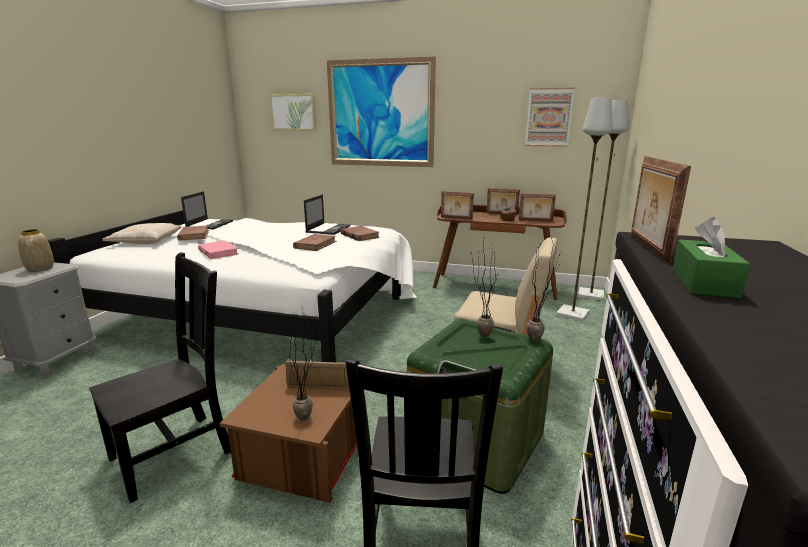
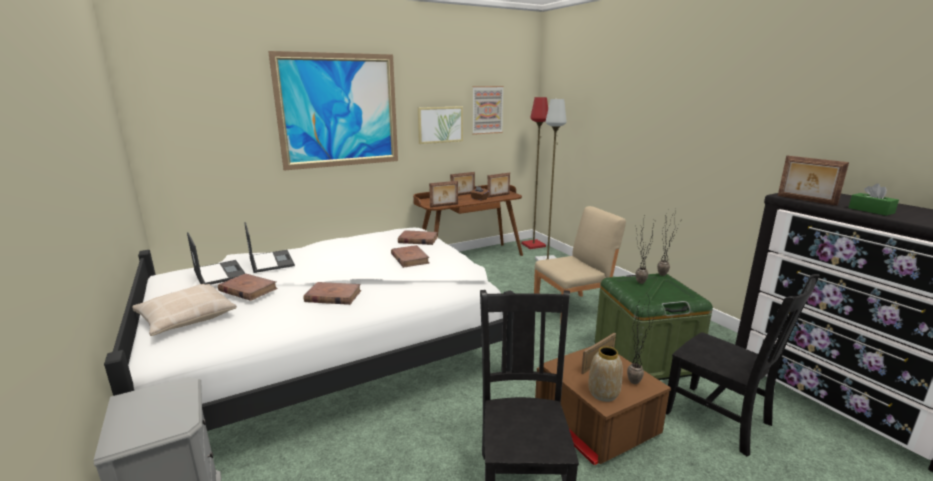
camera: 45 degrees left, 0 degrees up
(40, 269) = (152, 403): vase -> vase (603, 393)
(218, 252) = (333, 296): pink book -> brown book
(293, 112) = (223, 112): picture -> picture (440, 124)
(328, 229) = (371, 241): laptop -> laptop (271, 261)
(591, 295) = (533, 245): grey floor lamp -> red floor lamp

